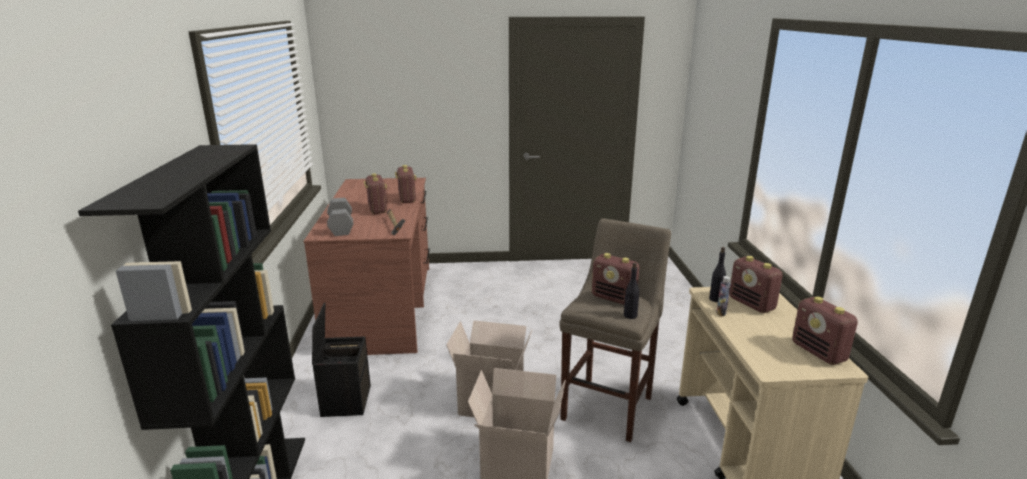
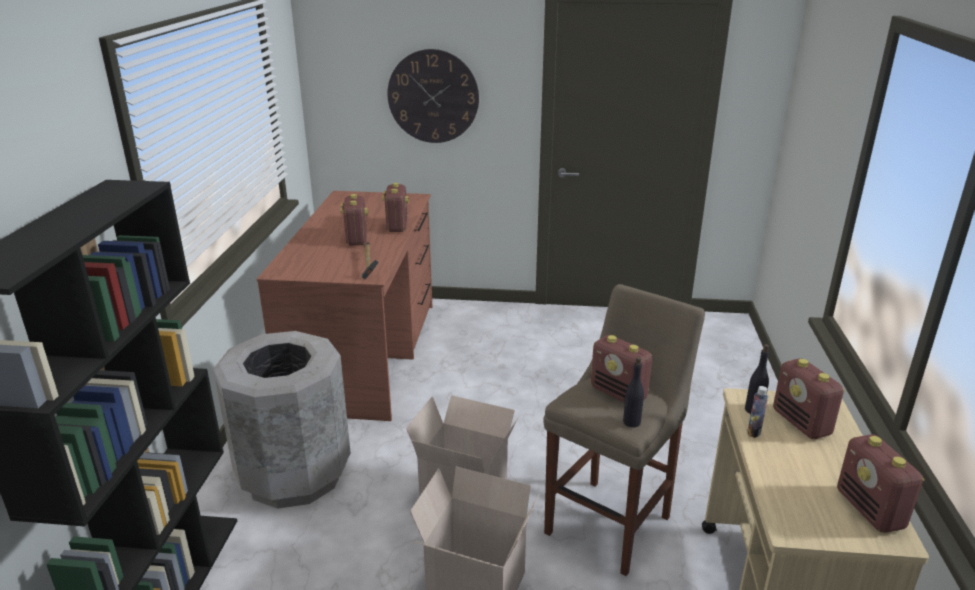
camera: 10 degrees right, 5 degrees up
(340, 226) = (304, 261): grey dumbbell -> none
(345, 400) = (293, 475): black storage box -> grey trash can
(424, 101) = (433, 96): none -> wall clock

